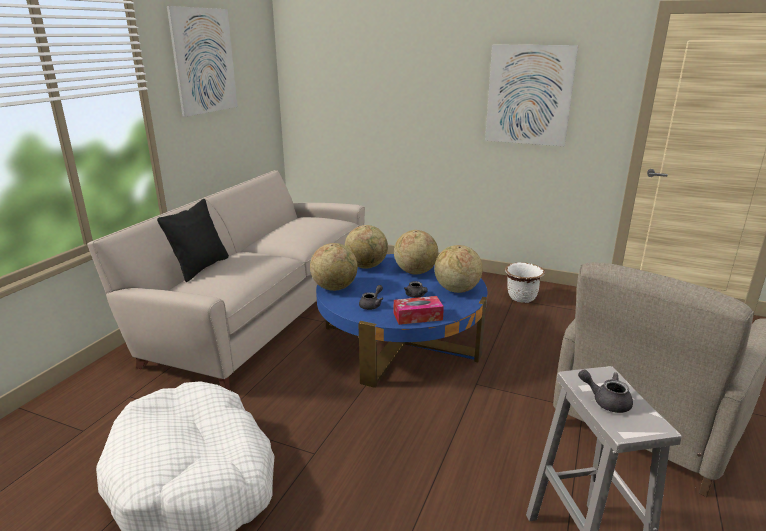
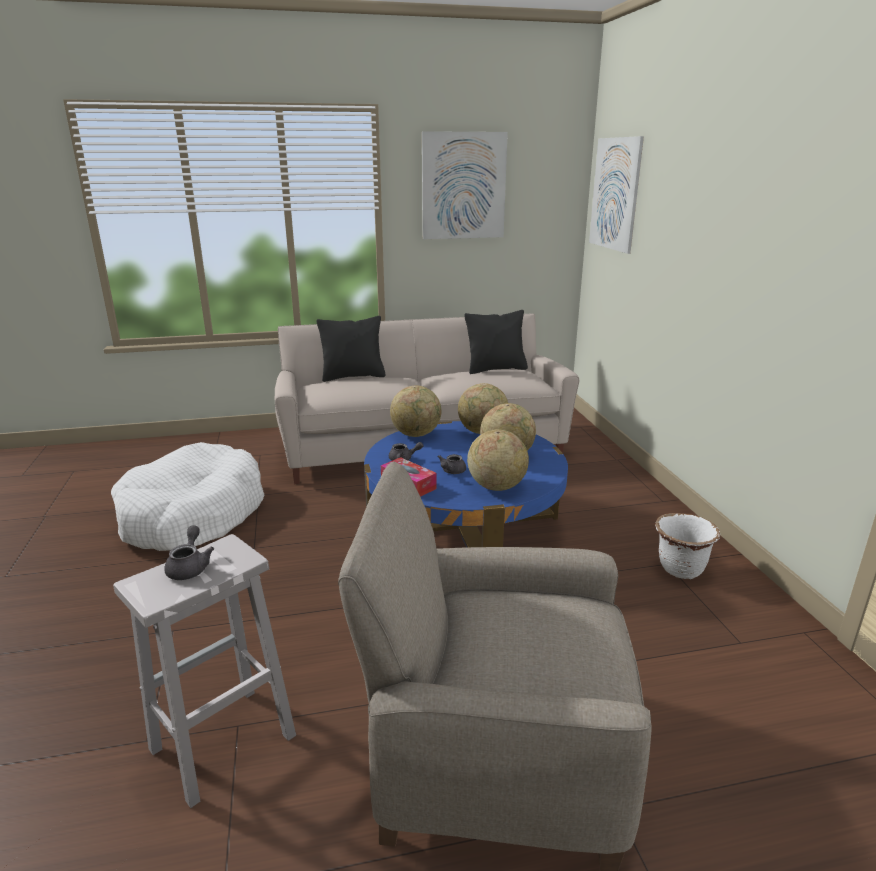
camera: 55 degrees right, 0 degrees up
(294, 221) = (495, 369): none -> black pillow
(529, 95) = (788, 262): picture -> picture (615, 194)

